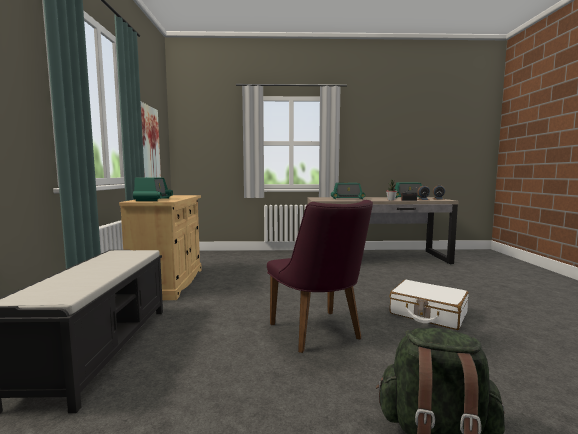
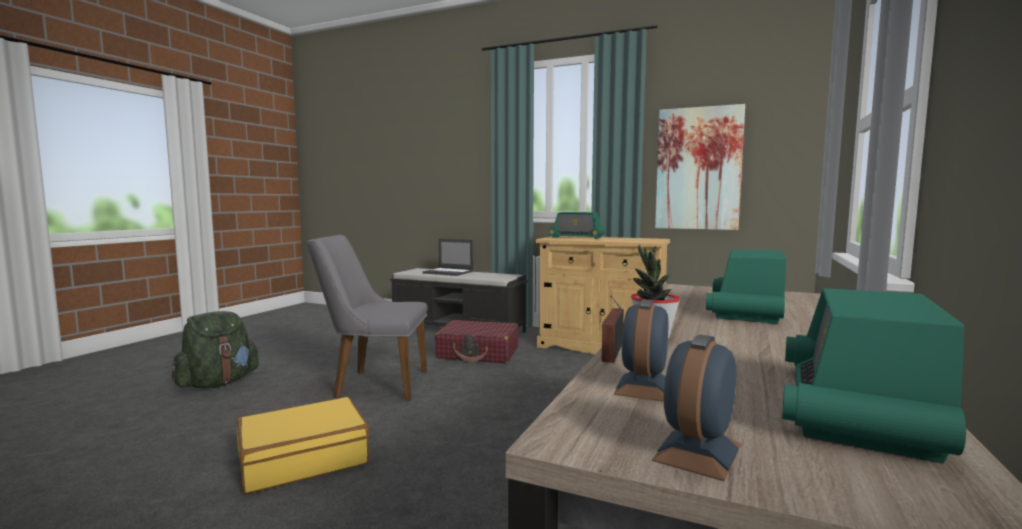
camera: 115 degrees right, 0 degrees up
(81, 274) = (448, 272): none -> laptop
(205, 316) = (478, 353): none -> red suitcase
(319, 334) = (373, 384): purple chair -> grey chair
(428, 313) = (303, 459): white suitcase -> yellow suitcase

